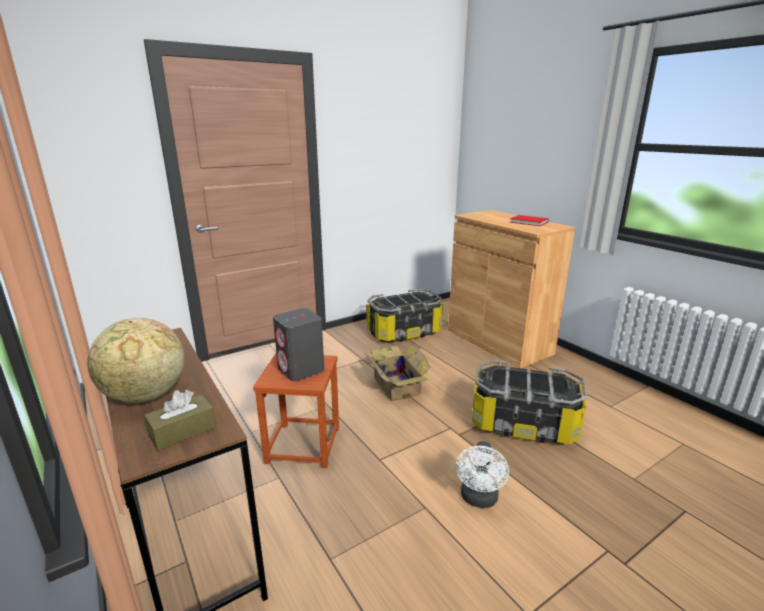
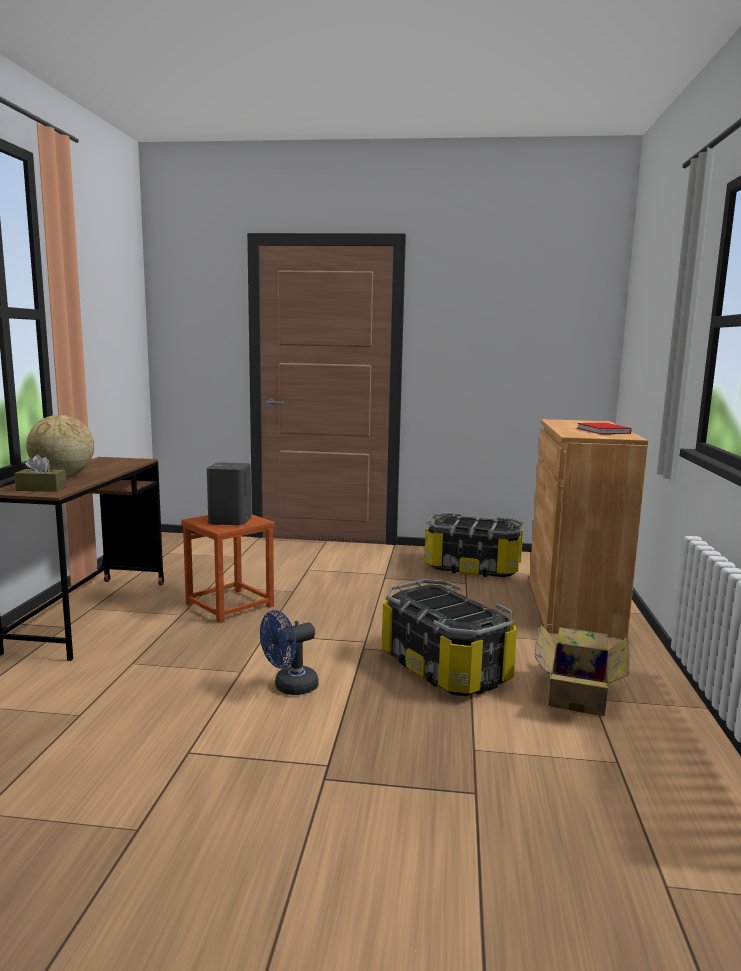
camera: 40 degrees right, 10 degrees down
(396, 385) = (379, 599): cardboard box -> cardboard box (579, 691)
(479, 499) = (289, 687): white fan -> blue fan

